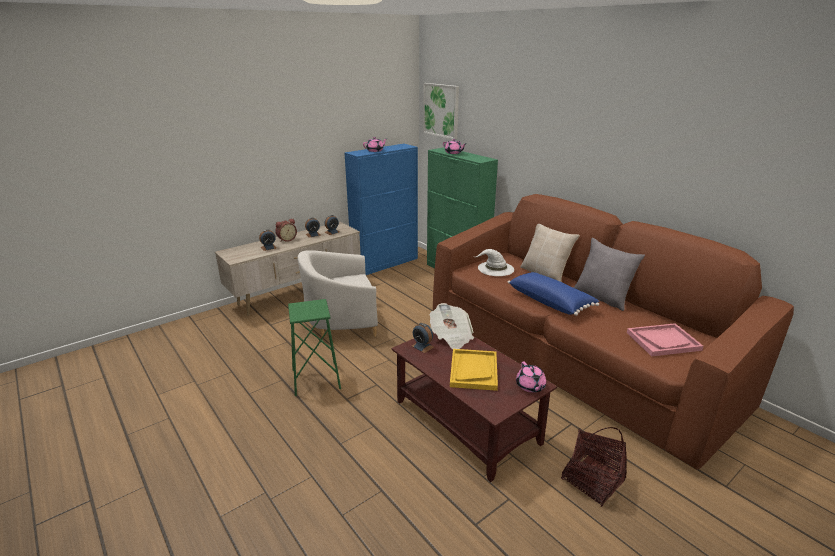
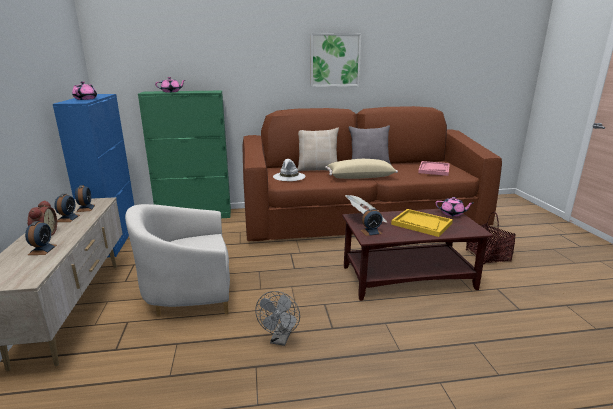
camera: 60 degrees left, 5 degrees down
(316, 379) = (280, 339): green stool -> grey fan
(342, 322) = (189, 293): white armchair -> white armchair turned 60 degrees clockwise
(441, 110) = (127, 52): picture -> picture (335, 60)
(550, 301) = (360, 177): blue pillow -> beige pillow

